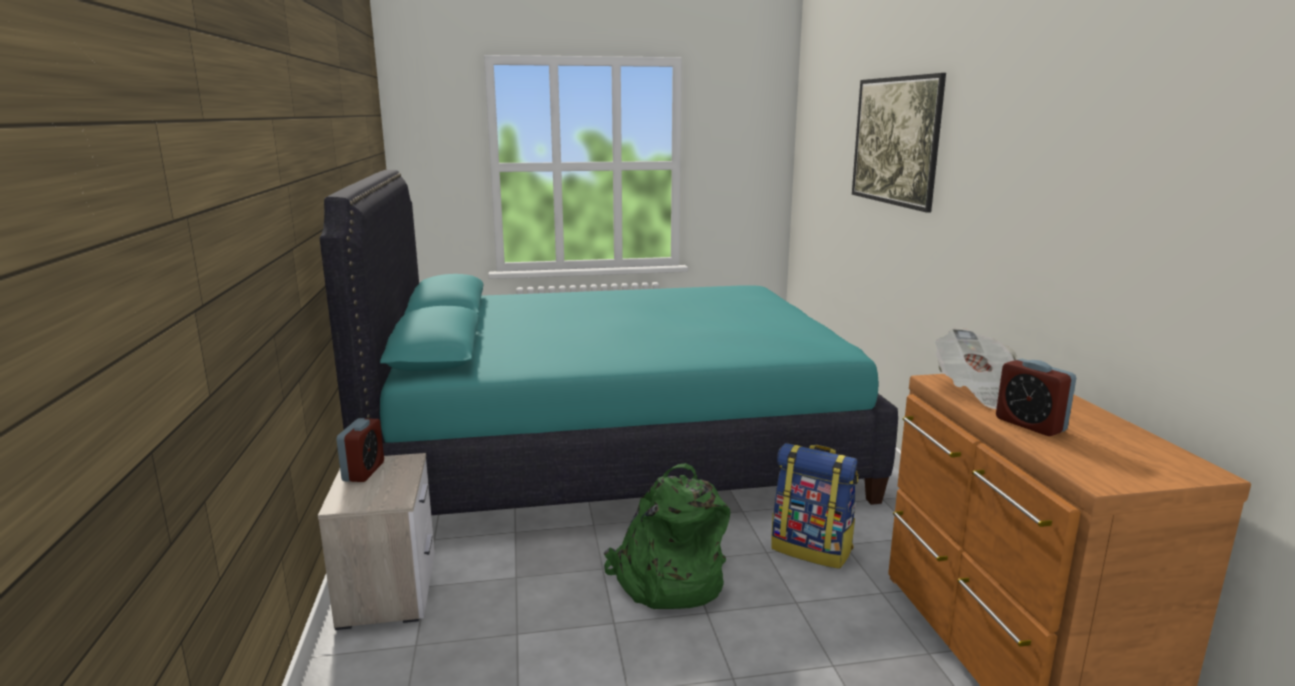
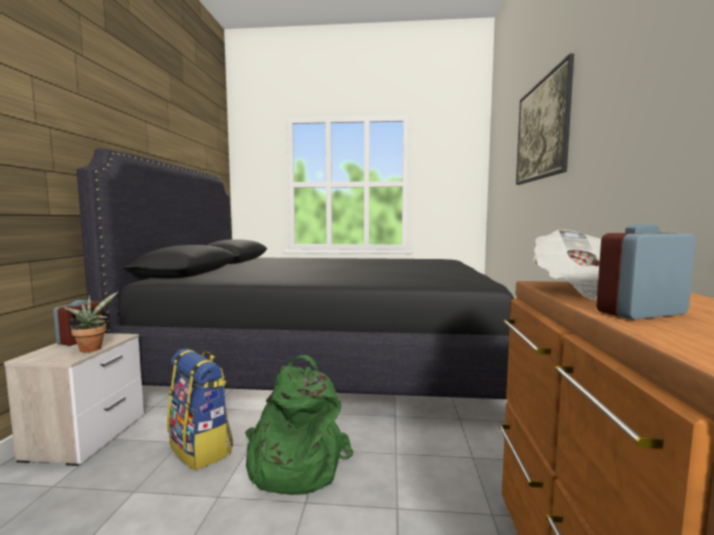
camera: 15 degrees right, 10 degrees down
(401, 482) = (92, 348): none -> potted plant
(614, 450) = (328, 363): turquoise bed -> black bed
(812, 549) = (440, 457): backpack -> backpack (201, 449)
(1030, 424) = (641, 313): alarm clock -> alarm clock turned 90 degrees clockwise

